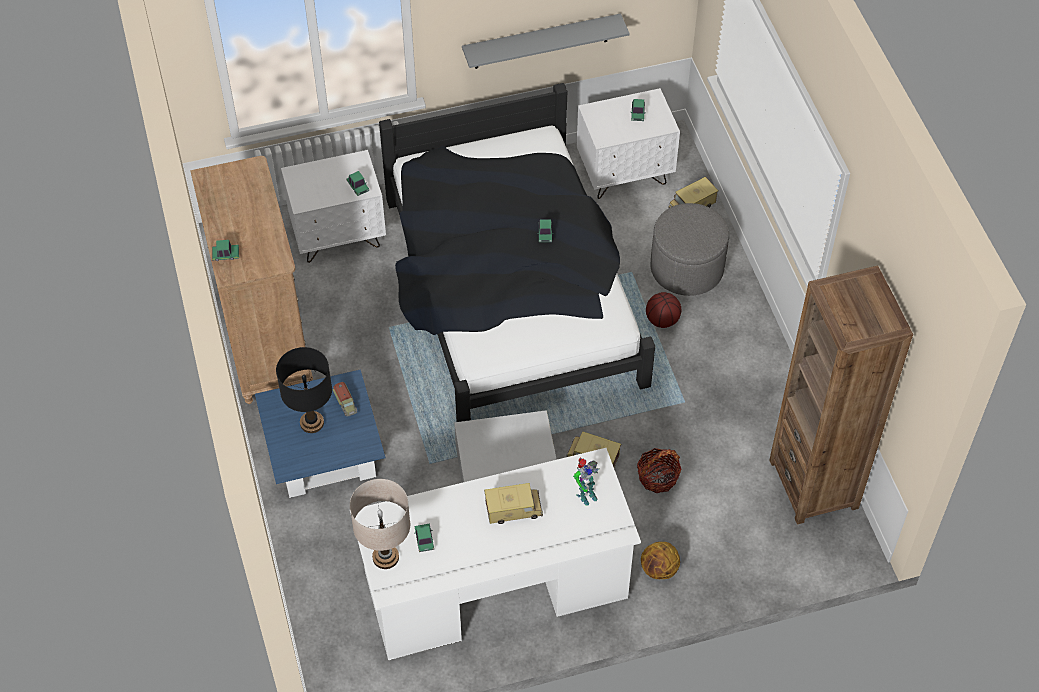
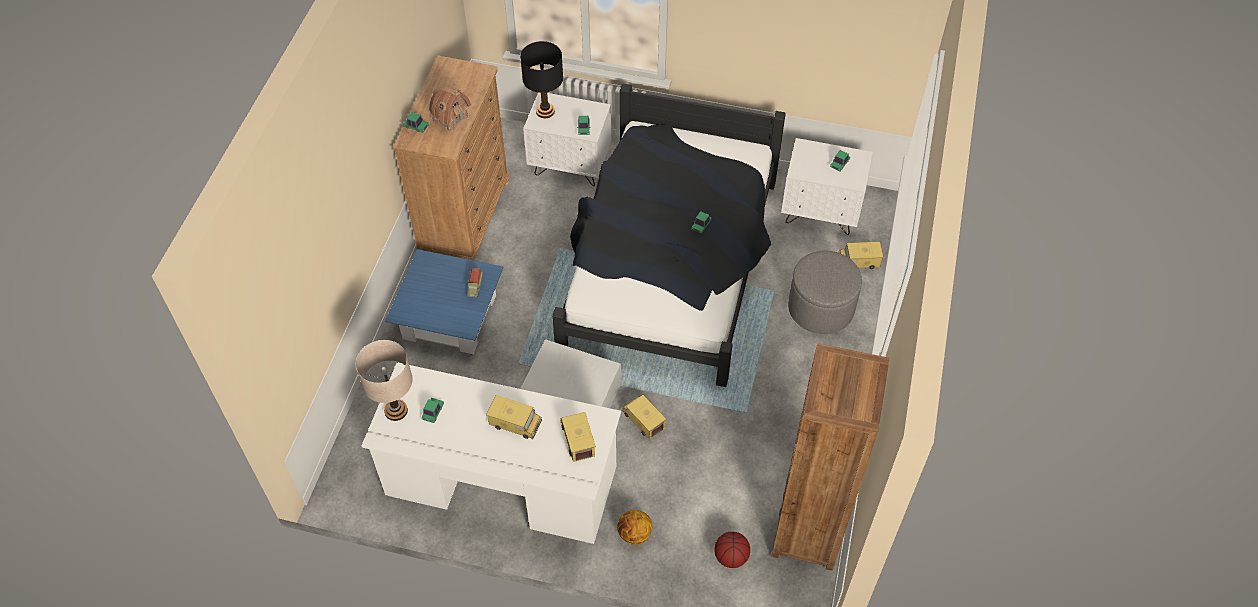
camera: 30 degrees right, 0 degrees up
(256, 231) = (450, 118): none -> toy house
(312, 423) = (441, 289): black table lamp -> black table lamp (545, 111)
(541, 41) = (778, 70): grey shelf -> none
(585, 495) = (577, 439): toy robot -> toy truck
(657, 477) = (684, 461): basket -> none
(662, 320) = (772, 340): basketball -> basketball (730, 557)

